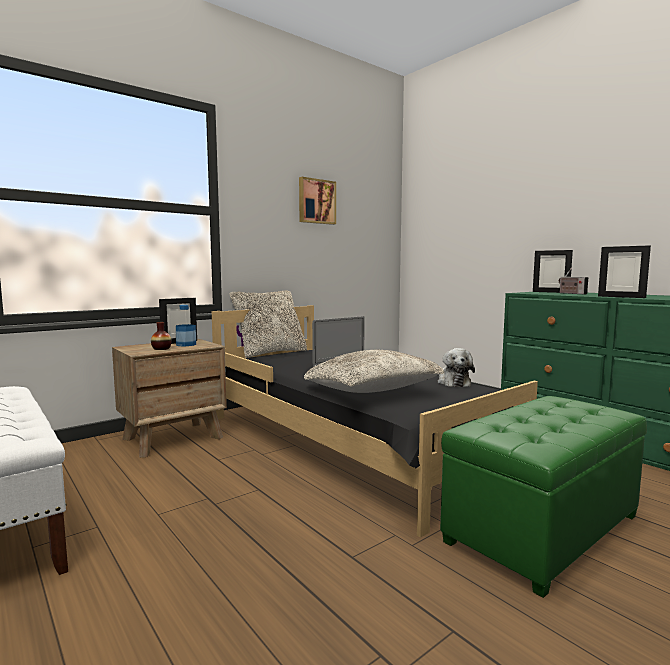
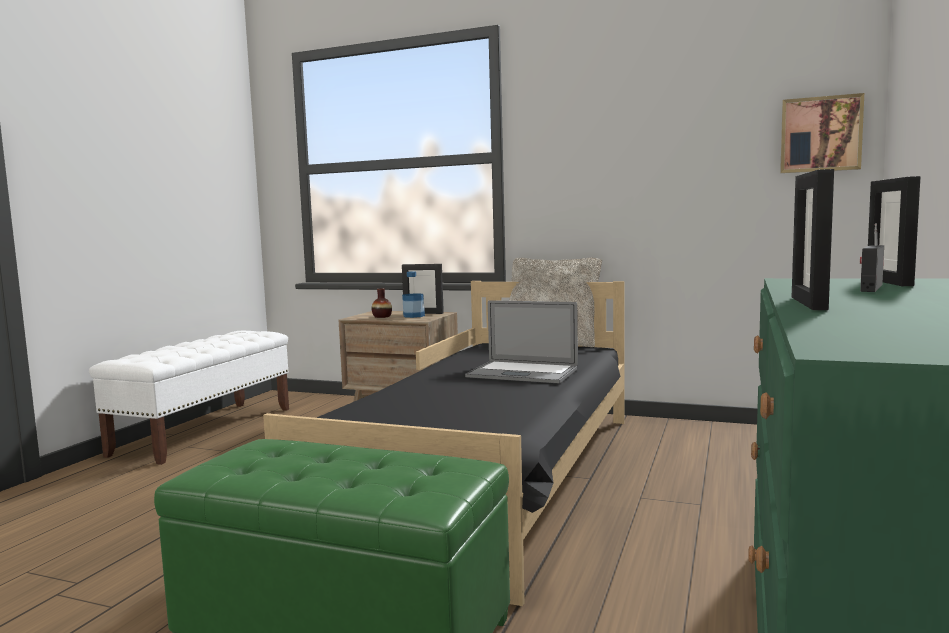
camera: 60 degrees right, 0 degrees up
(316, 201) = (660, 118): picture -> picture (820, 134)
(370, 391) = (407, 397): beige pillow -> none
(453, 382) = (518, 416): plush toy -> none

